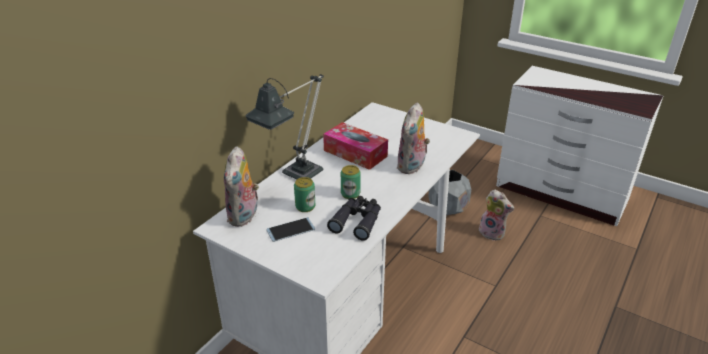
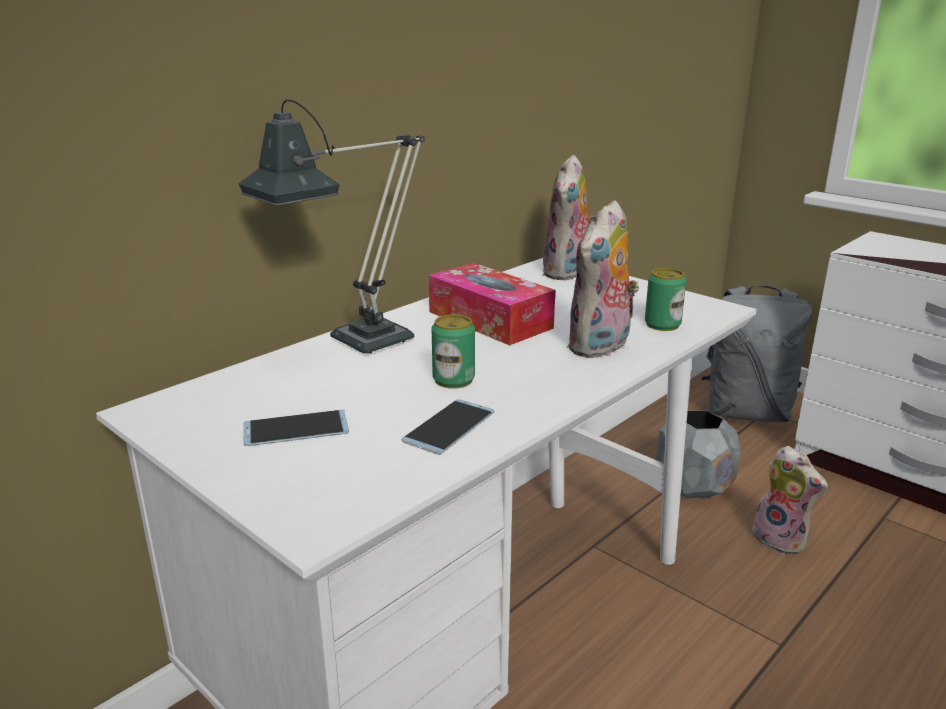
camera: 10 degrees right, 10 degrees down
(244, 216) = (215, 398): plush toy -> plush toy (567, 273)
(305, 206) = (348, 392): can -> can (662, 324)
(357, 221) = (449, 427): black binoculars -> phone
(471, 161) = (746, 413): none -> grey backpack

